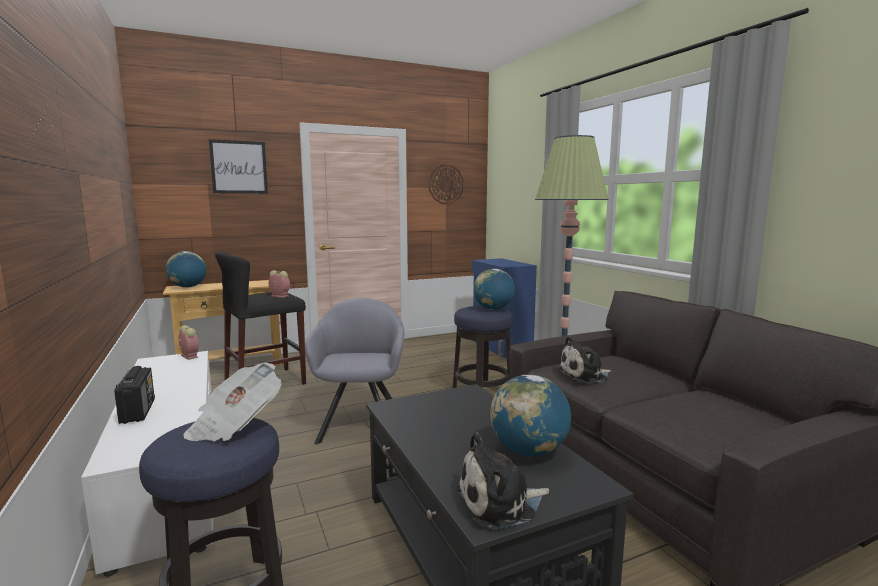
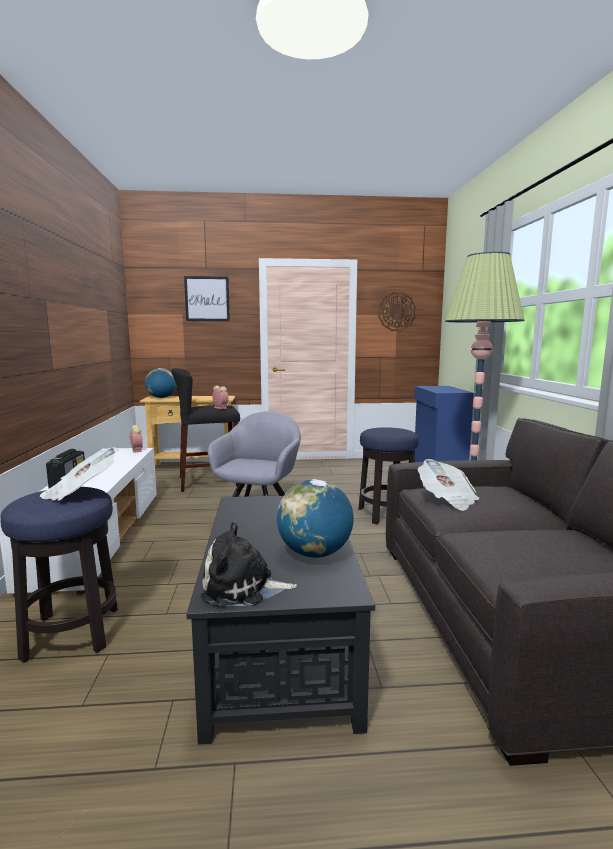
camera: 20 degrees right, 0 degrees up
(493, 309) = (399, 431): globe -> none
(585, 375) = (447, 499): plush toy -> newspaper

